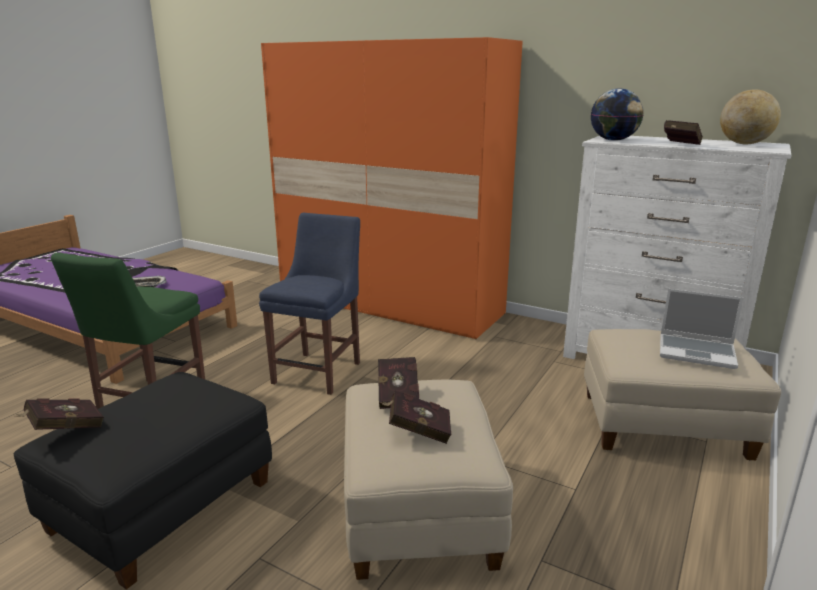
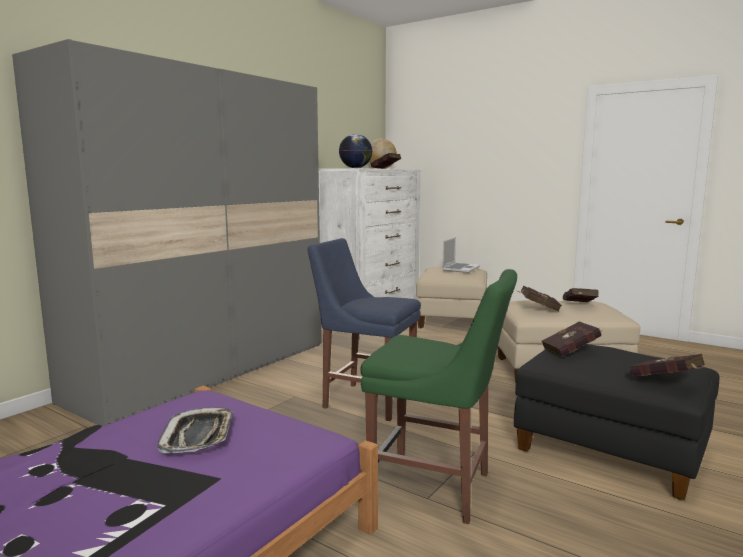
camera: 85 degrees left, 10 degrees down
(195, 395) = (572, 351): none -> red book
(389, 304) = (207, 370): orange wardrobe -> grey wardrobe

